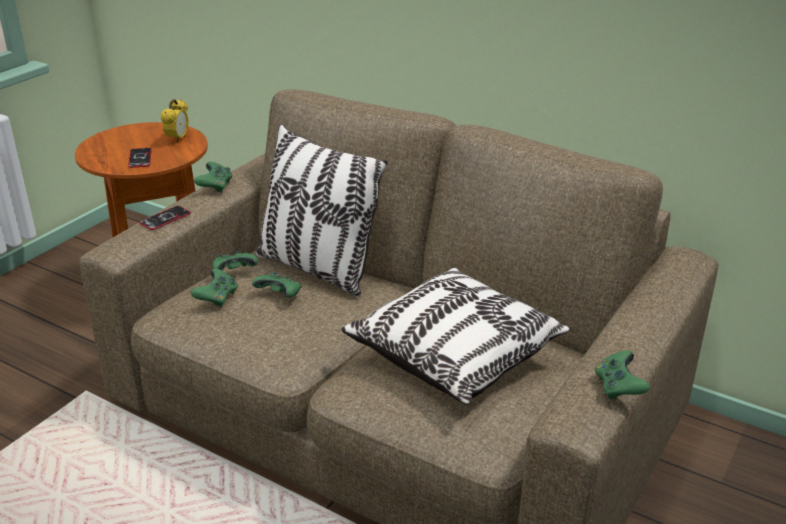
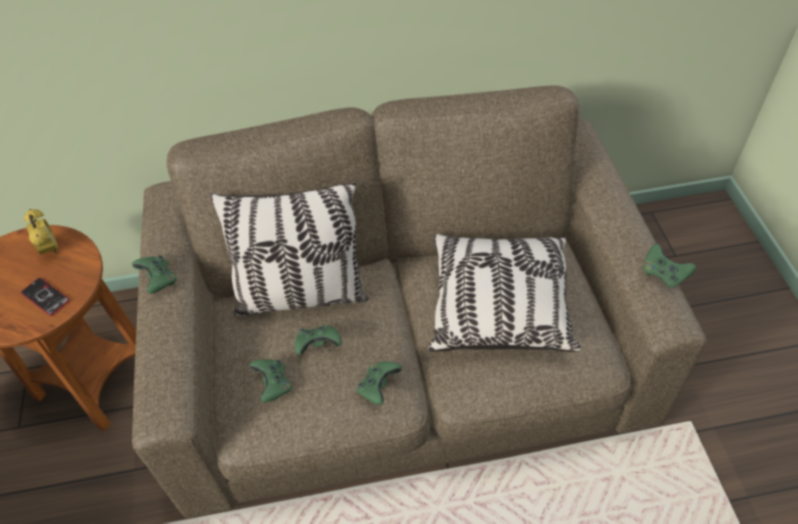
camera: 40 degrees left, 20 degrees up
(165, 219) = (164, 348): phone -> none
(235, 272) = (246, 347): green game controller -> green game controller (378, 387)

